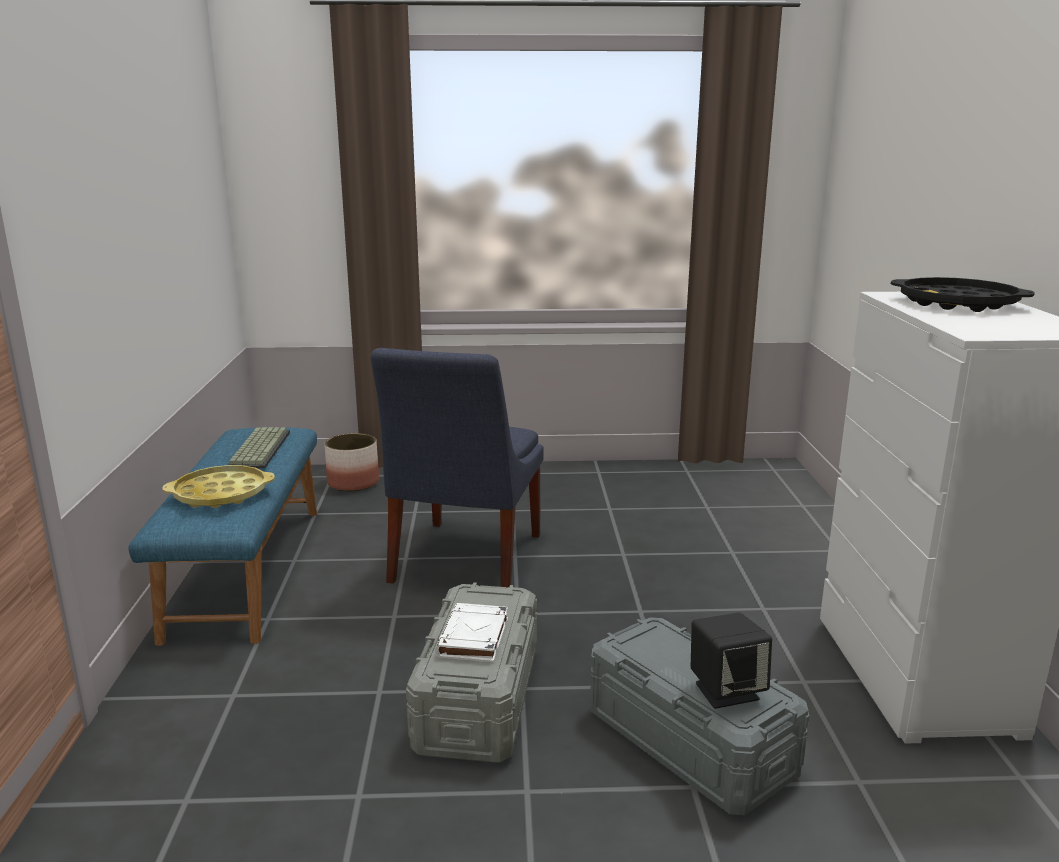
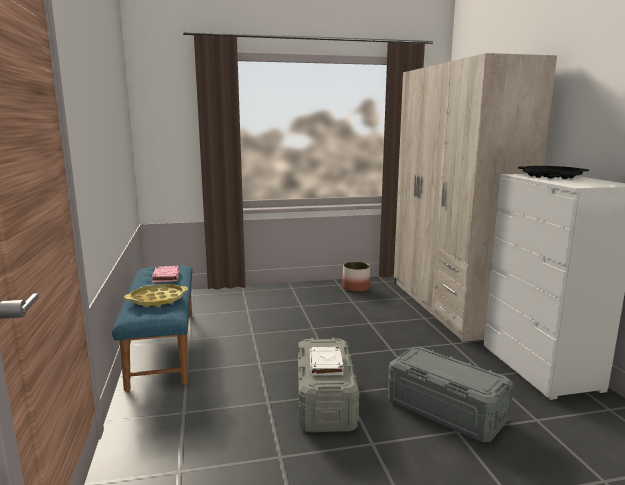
camera: 10 degrees left, 5 degrees down
(258, 449) = (166, 276): keyboard -> pink book
(354, 483) = (206, 298): planter -> planter (356, 288)
(463, 561) = (286, 333): blue chair -> none
(726, 691) = (470, 377): black speaker -> none
(791, 530) = (449, 305): none -> beige wardrobe

